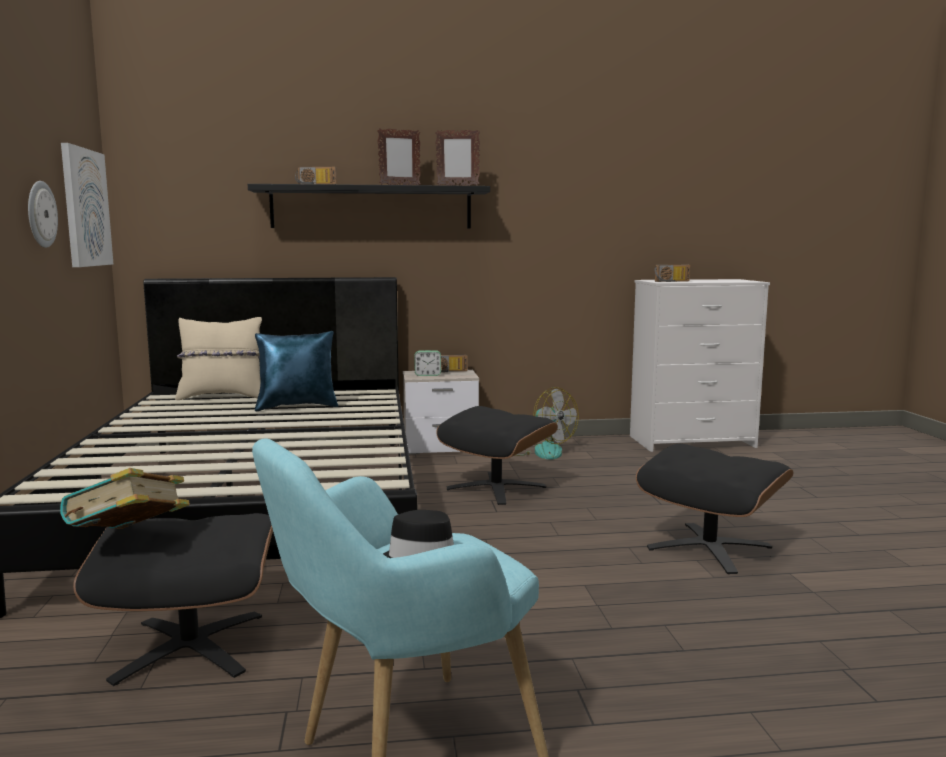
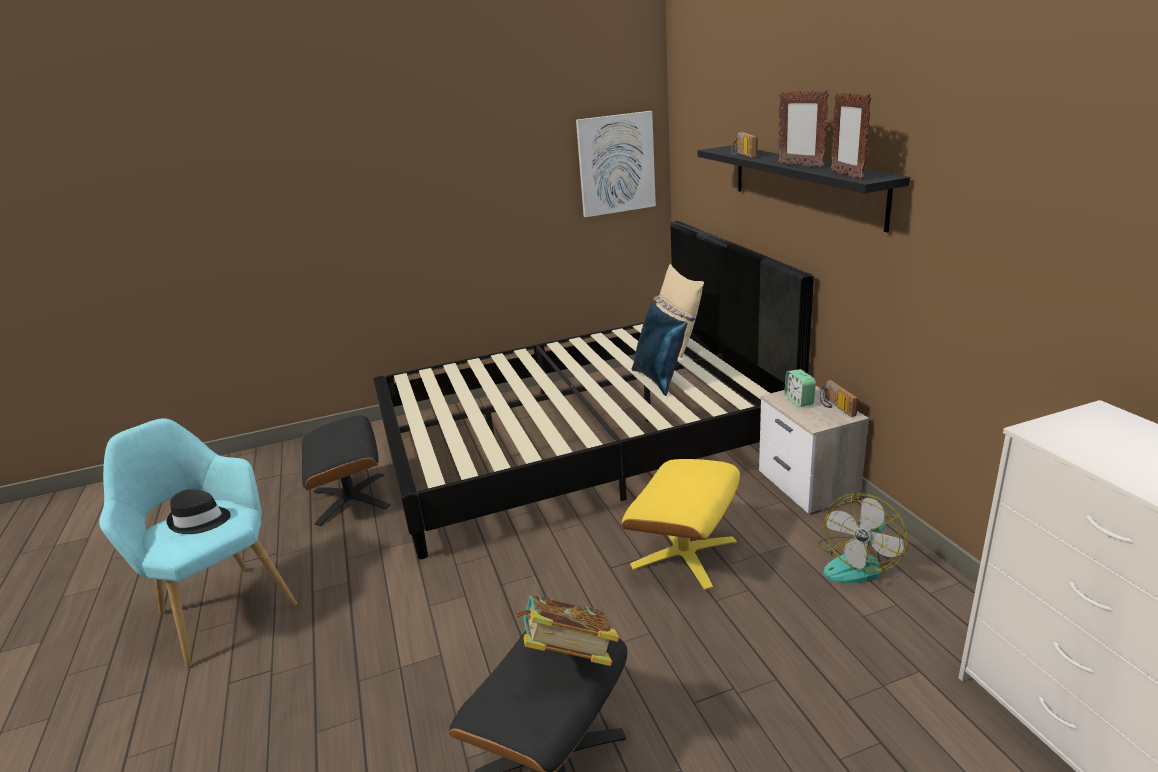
camera: 80 degrees right, 15 degrees up
(40, 214) = (534, 184): wall clock -> none
(129, 540) = (319, 429): book -> book (569, 656)
(497, 487) = (684, 554): black ottoman -> yellow ottoman
(672, 281) = (1066, 440): radio -> none

